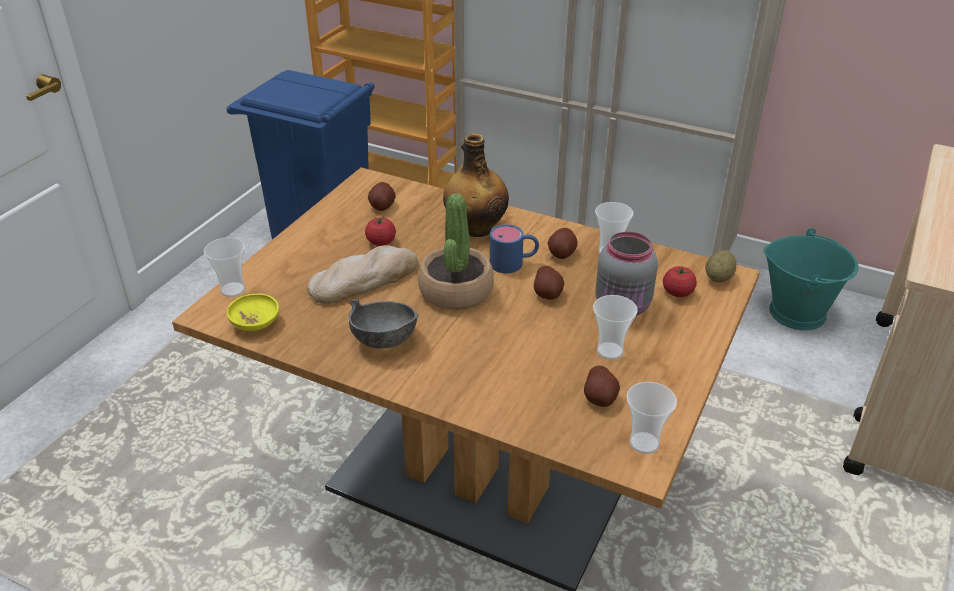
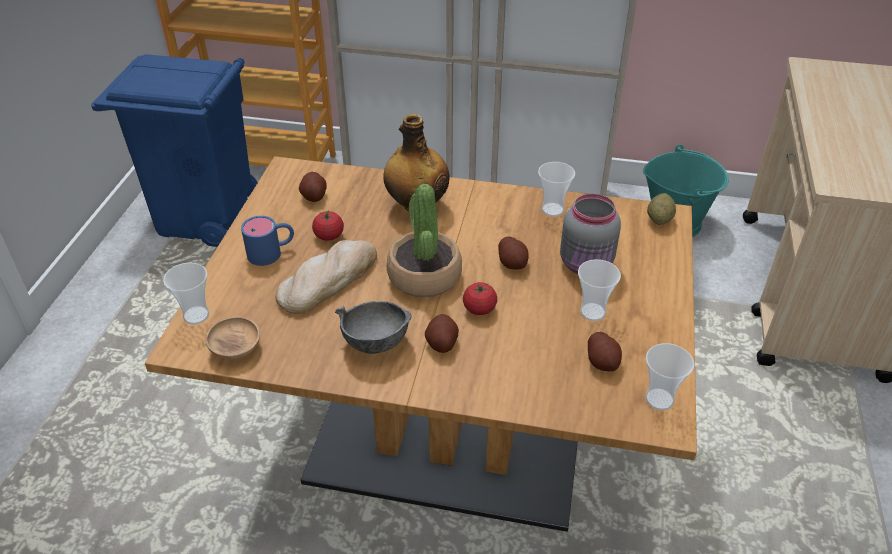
camera: 15 degrees left, 5 degrees up
(255, 323) = (236, 348): yellow bowl -> brown bowl
(514, 263) = (468, 236): blue mug -> blue mug (272, 252)
(561, 253) = (508, 218): potato -> potato (441, 343)
(677, 292) = (629, 241): tomato -> tomato (479, 309)

